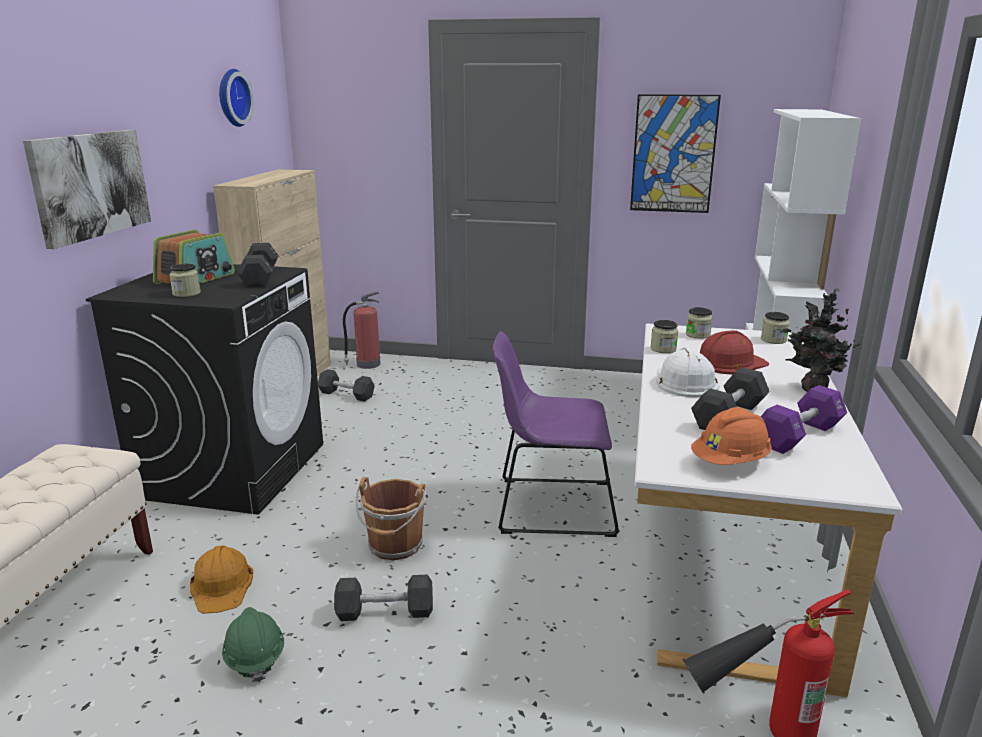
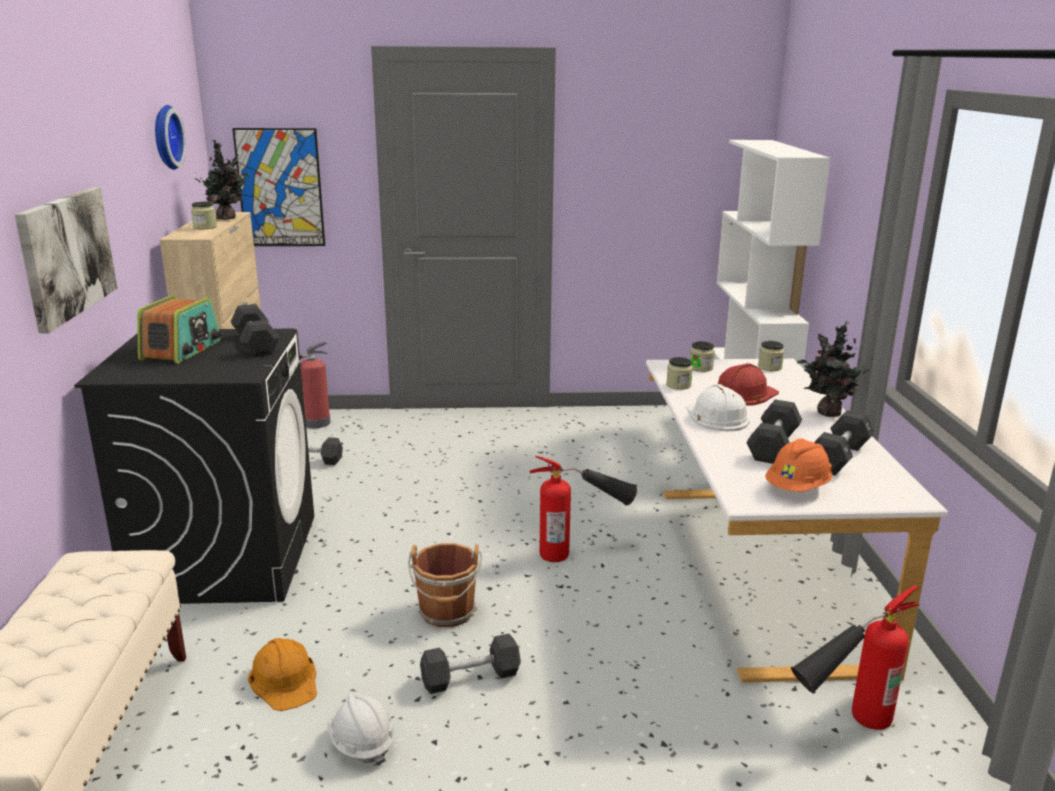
camera: 15 degrees left, 0 degrees up
(186, 293) = (190, 369): jar -> jar (205, 227)
(254, 658) = (361, 744): green hard hat -> white hard hat
(288, 173) = (227, 218): none -> potted plant
(549, 506) = (581, 552): purple chair -> fire extinguisher
(673, 154) = (633, 184): picture -> picture (280, 188)
(798, 435) = (838, 457): purple dumbbell -> black dumbbell

